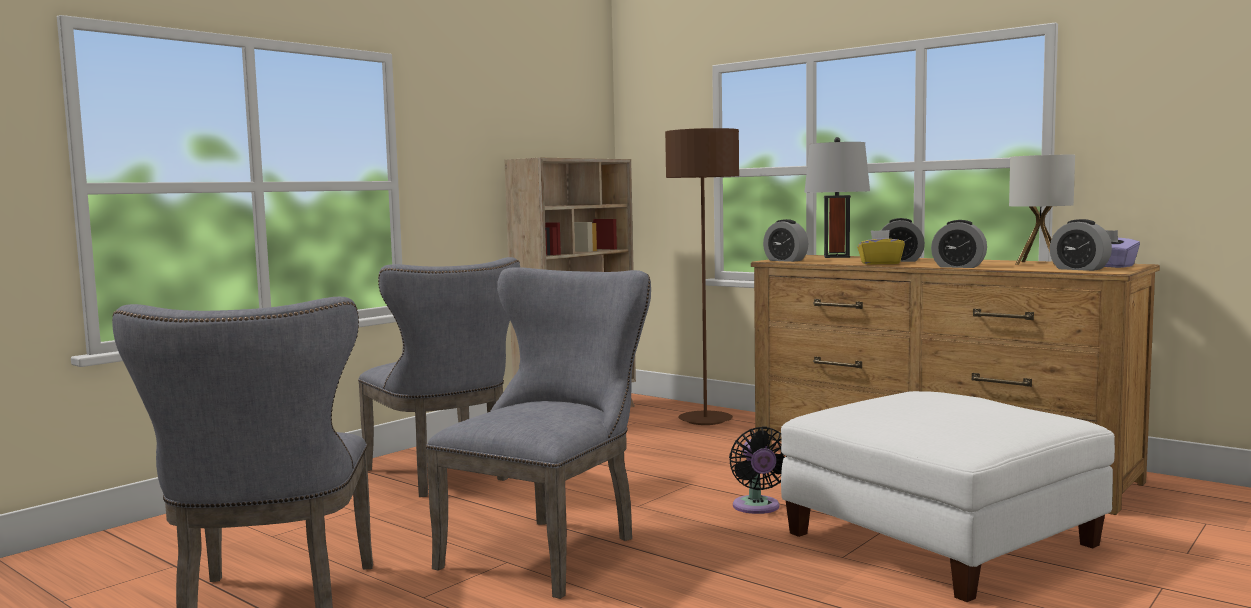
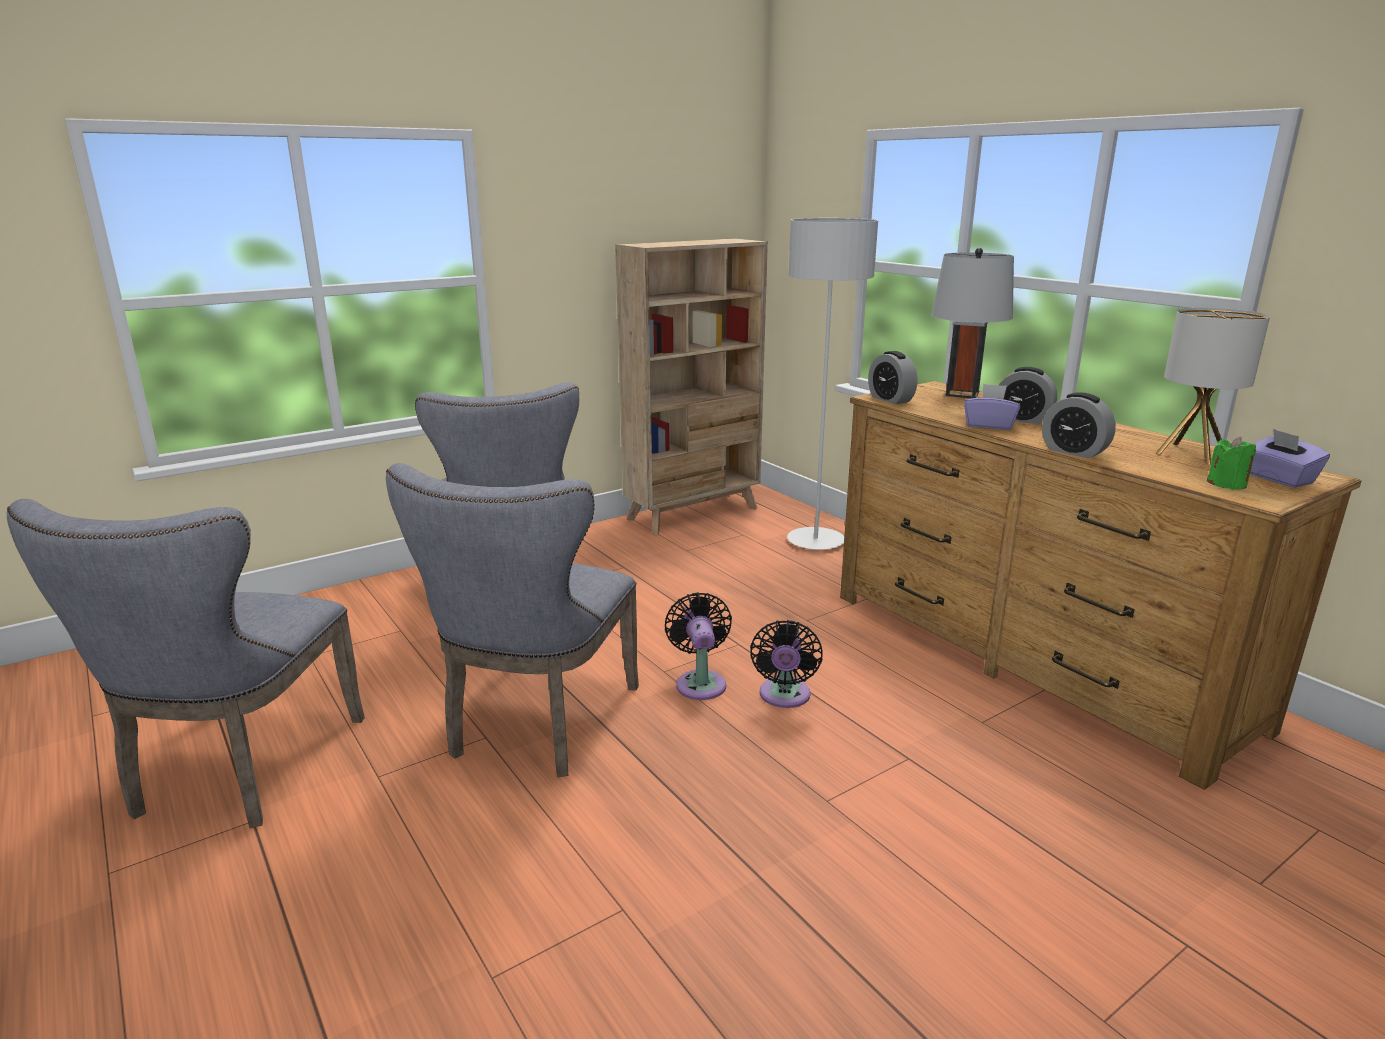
camera: 15 degrees right, 15 degrees up
(550, 549) = (536, 726): grey chair -> grey chair turned 150 degrees clockwise
(677, 508) = (700, 682): none -> black fan
(705, 420) = (815, 541): brown floor lamp -> grey floor lamp
(880, 263) = (989, 425): yellow tissue box -> purple tissue box
(941, 539) = (959, 792): white ottoman -> none
(1079, 269) = (1227, 484): alarm clock -> green candle

